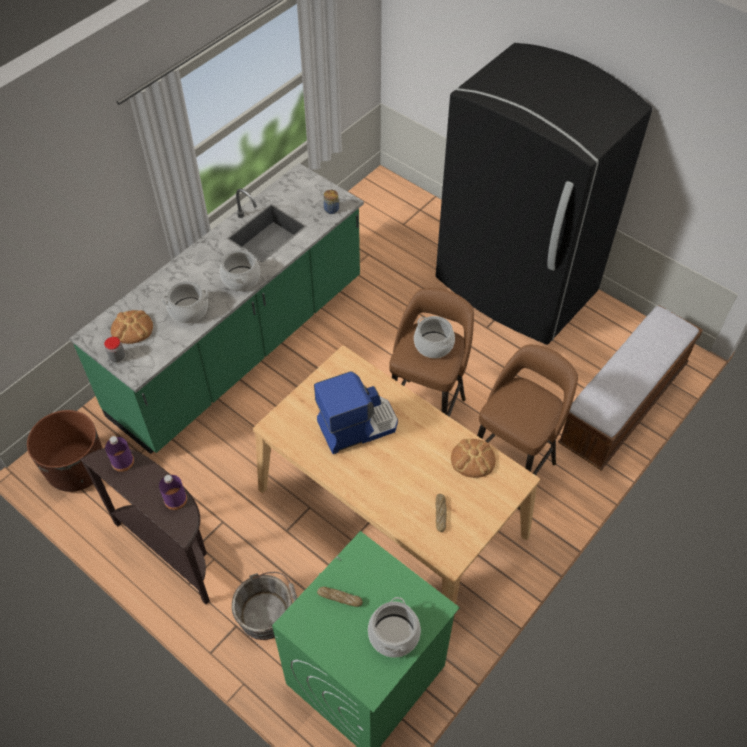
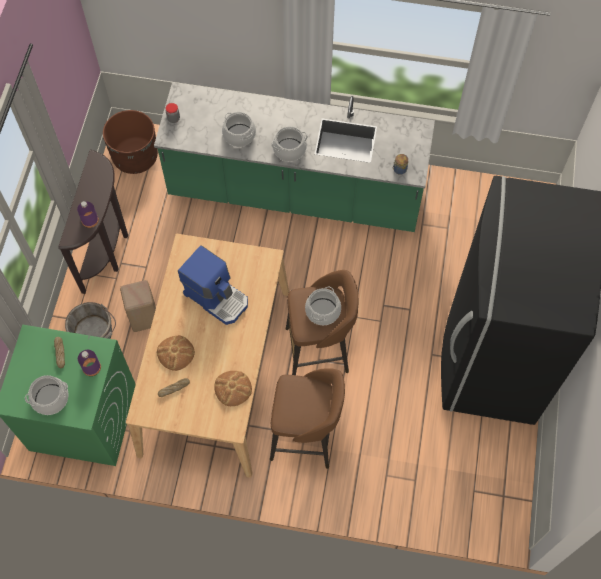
camera: 60 degrees right, 10 degrees up
(122, 461) = (100, 173): purple bottle -> purple bottle (91, 367)
(132, 328) = (202, 112): bread -> bread (175, 353)
(284, 553) = (143, 319): none -> beige stool
(622, 405) = (420, 497): bench -> none

